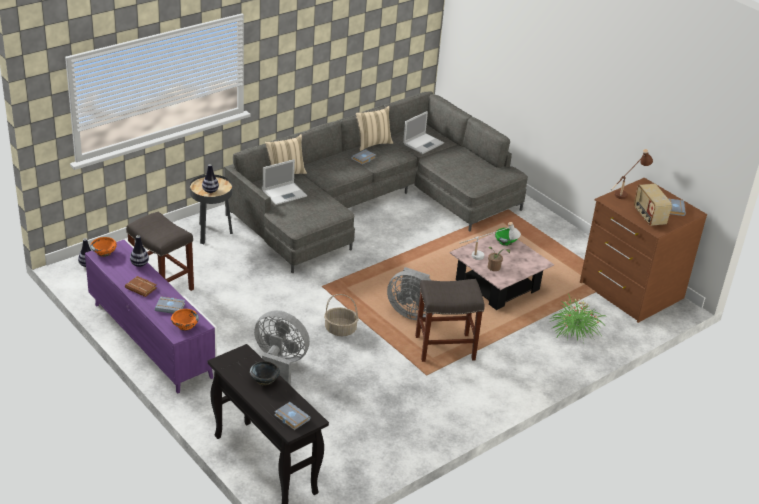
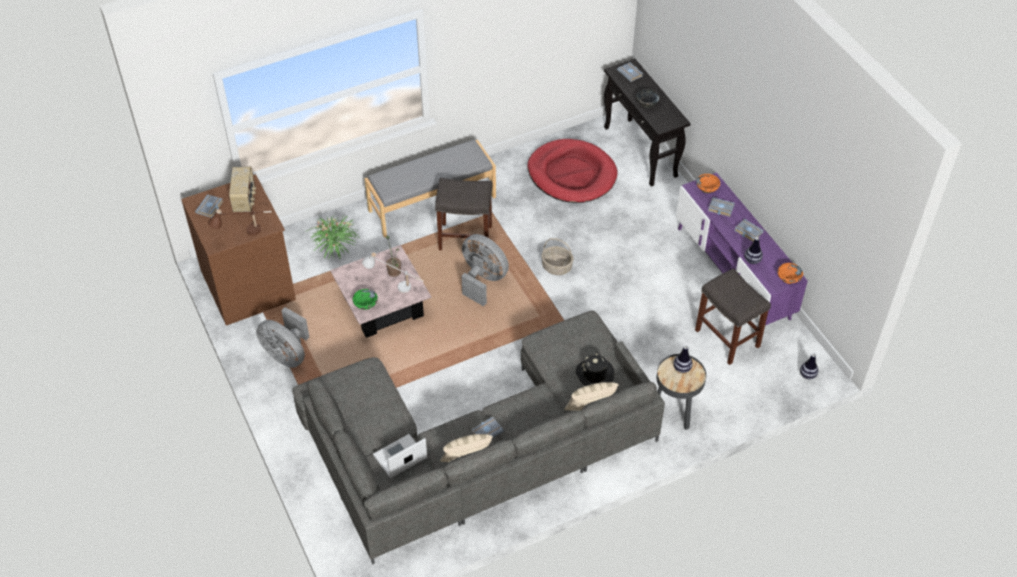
camera: 165 degrees left, 15 degrees up
(142, 288) = (747, 232): brown book -> grey book
(279, 364) = (618, 236): grey fan -> grey fan (287, 355)
(285, 193) = (595, 374): laptop -> black hat
(347, 427) = (572, 174): none -> red dog bed
(496, 378) = (432, 203): none -> grey bench

